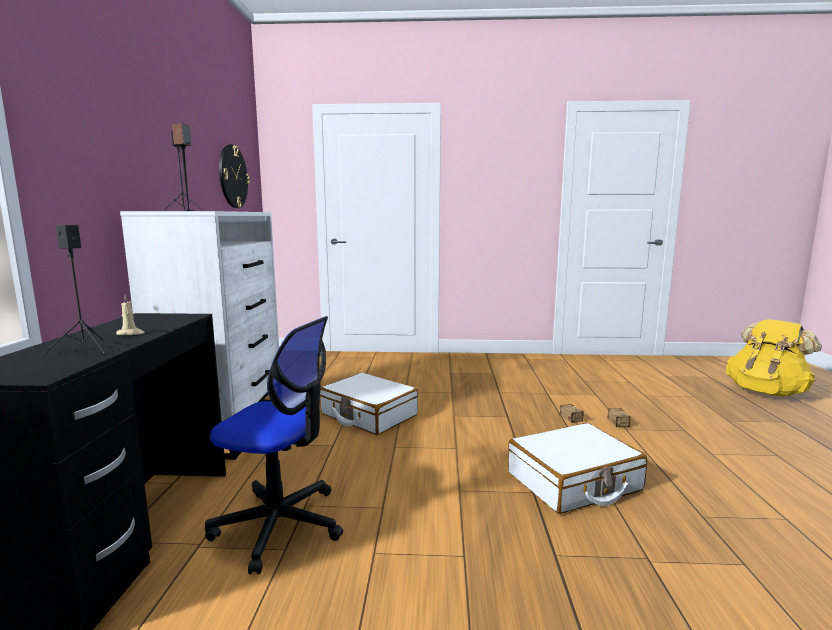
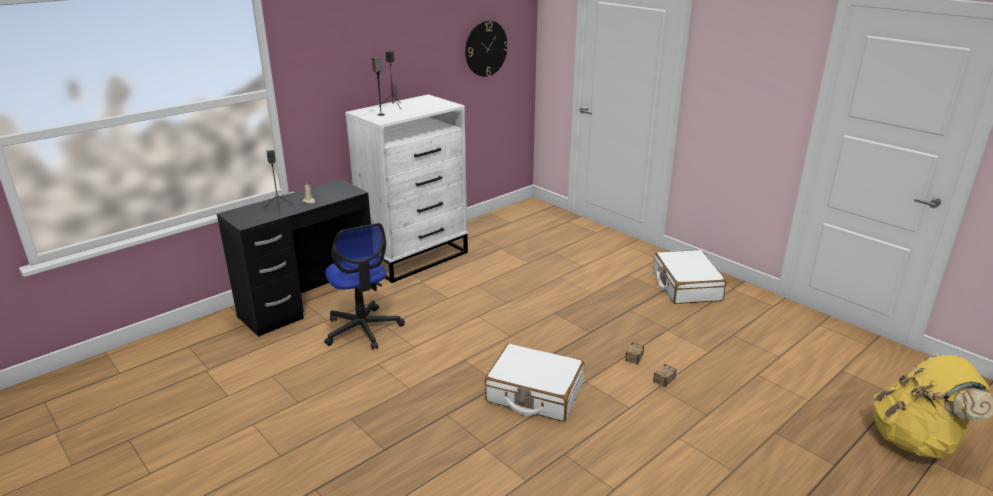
camera: 45 degrees right, 15 degrees up
(368, 415) = (501, 286): white suitcase -> white suitcase (686, 286)

